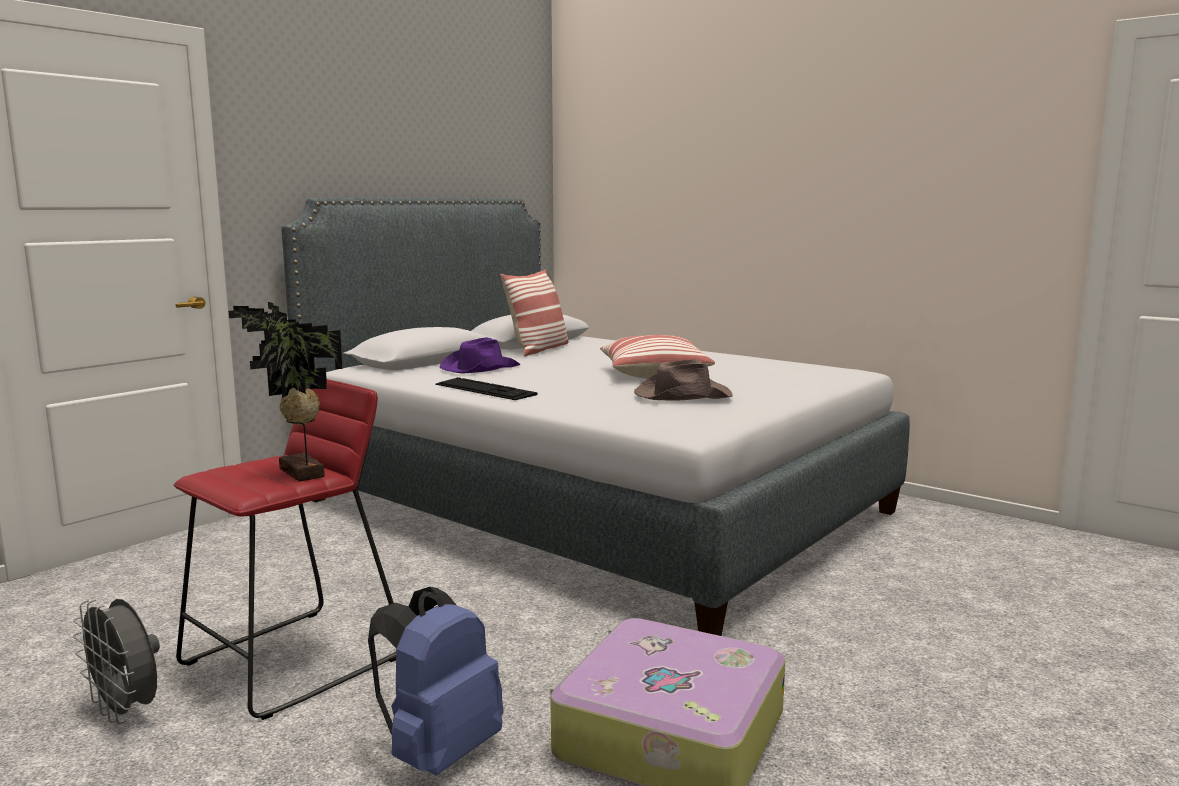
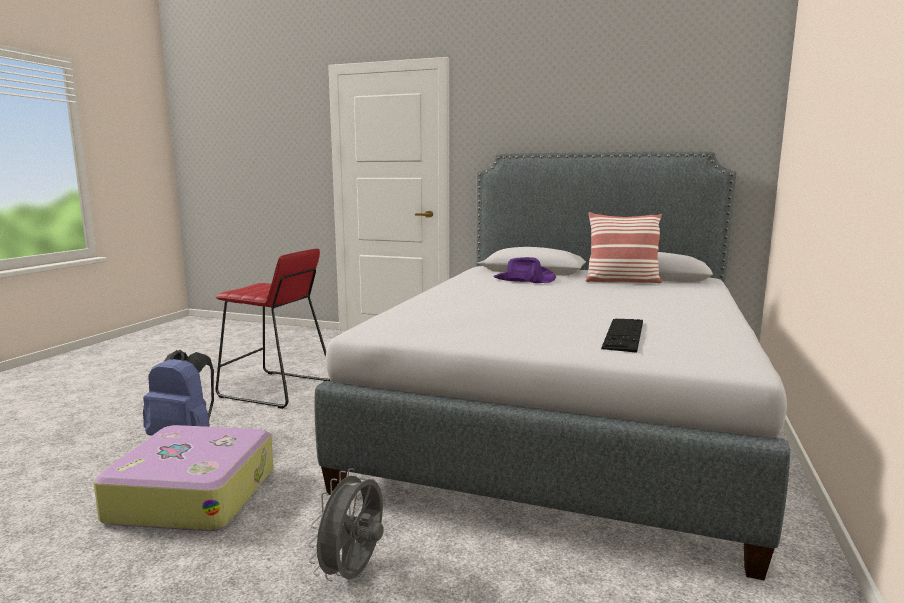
camera: 70 degrees right, 0 degrees up
(126, 712) = (226, 375): grey fan -> grey fan (354, 573)
(298, 474) = (262, 291): potted plant -> none
(484, 389) = (453, 286): keyboard -> keyboard (623, 334)
(653, 374) = (567, 308): pillow -> none
(681, 395) = (476, 317): brown hat -> none

